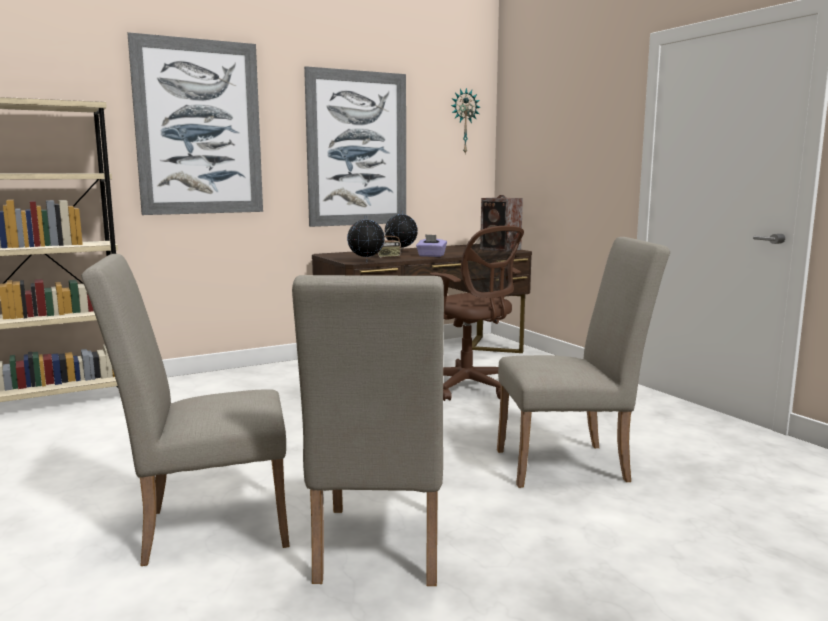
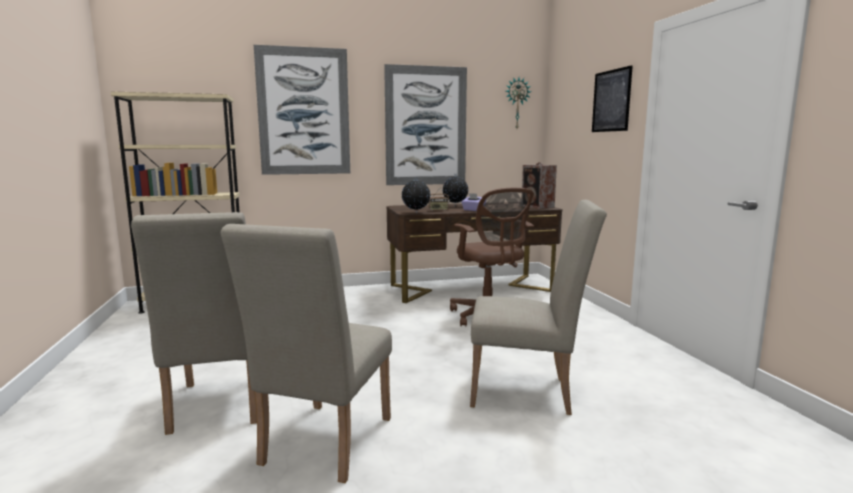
camera: 15 degrees right, 0 degrees up
(203, 528) = (217, 408): beige chair -> beige chair turned 105 degrees counterclockwise
(594, 121) = (611, 101): none -> picture

